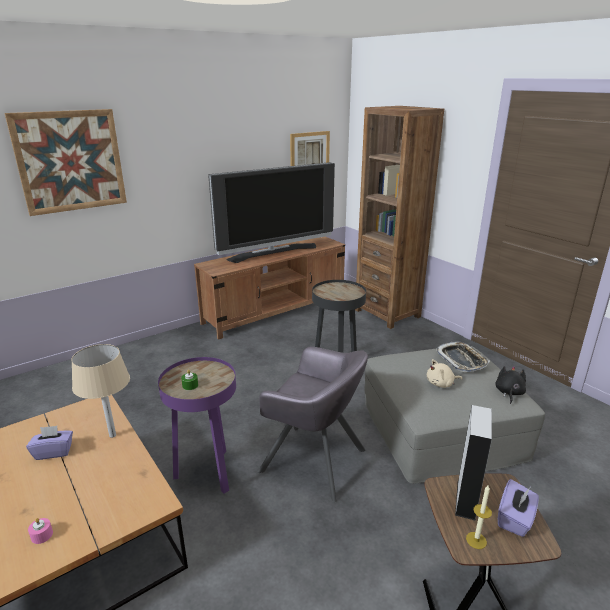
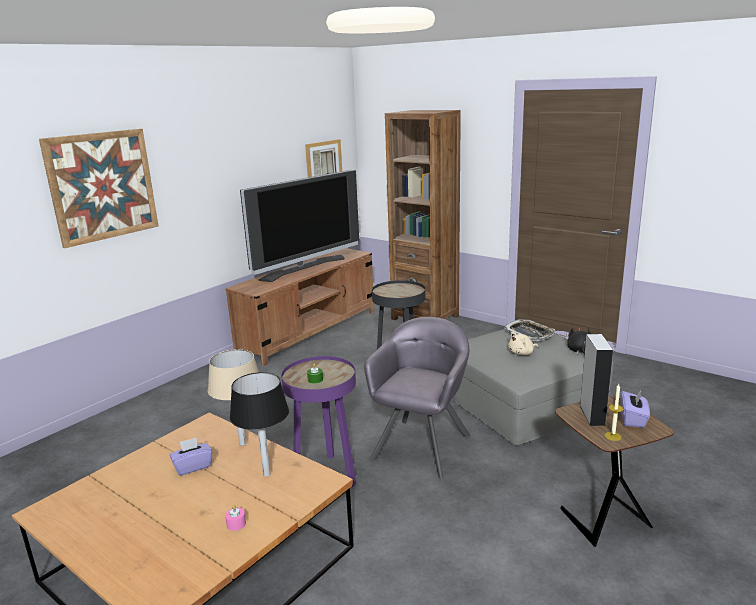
camera: 15 degrees left, 5 degrees down
(109, 479) = (267, 474): none -> black table lamp
(313, 461) = (422, 447): grey armchair -> grey armchair turned 75 degrees counterclockwise

